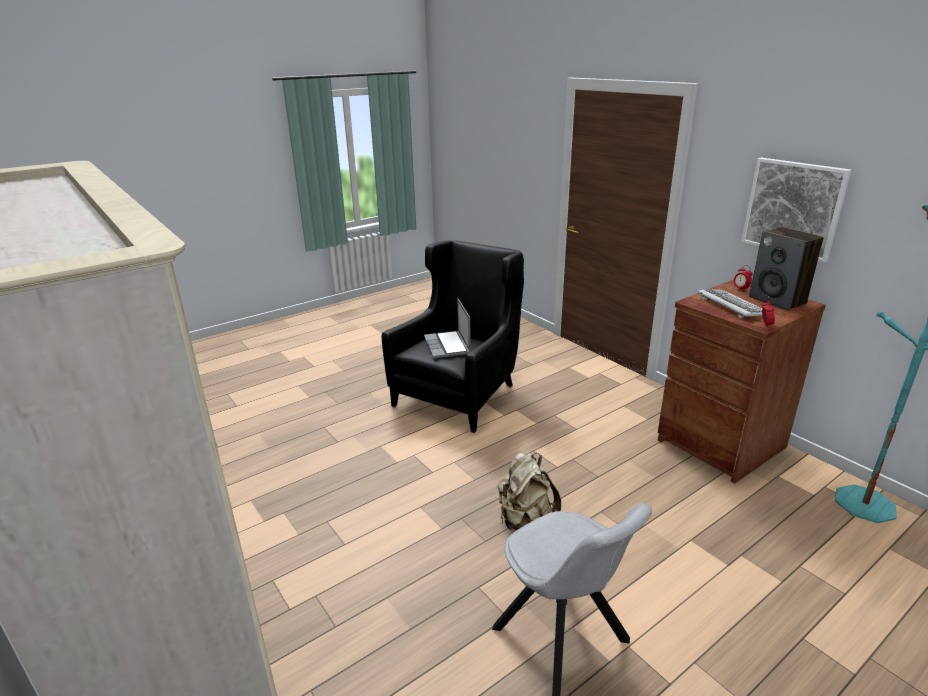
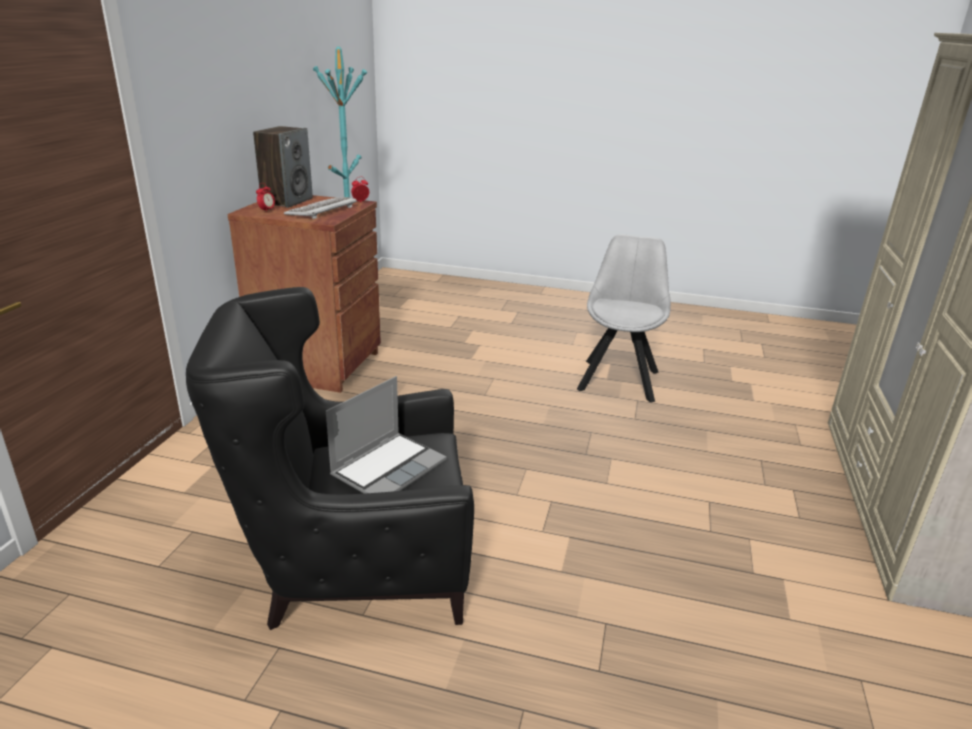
camera: 130 degrees left, 0 degrees up
(525, 520) = (542, 423): beige backpack -> none
(793, 208) = (236, 112): picture -> none

